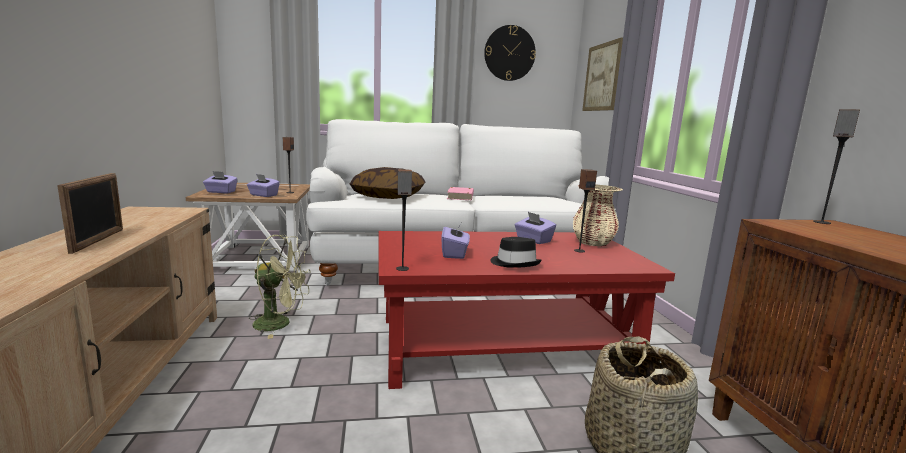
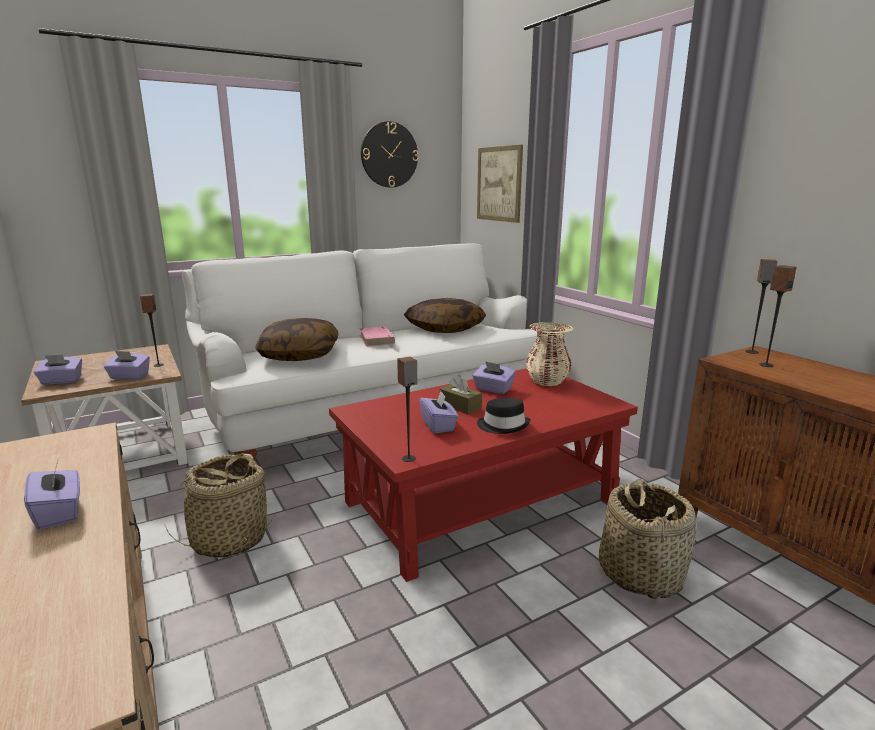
camera: 20 degrees left, 5 degrees up
(98, 240) = (59, 512): picture frame -> purple tissue box
(280, 324) = (229, 539): green fan -> basket
(489, 245) = (460, 406): none -> brown tissue box
(527, 197) = (445, 328): none -> pillow
(579, 250) = (544, 395): speaker -> speaker (765, 365)

